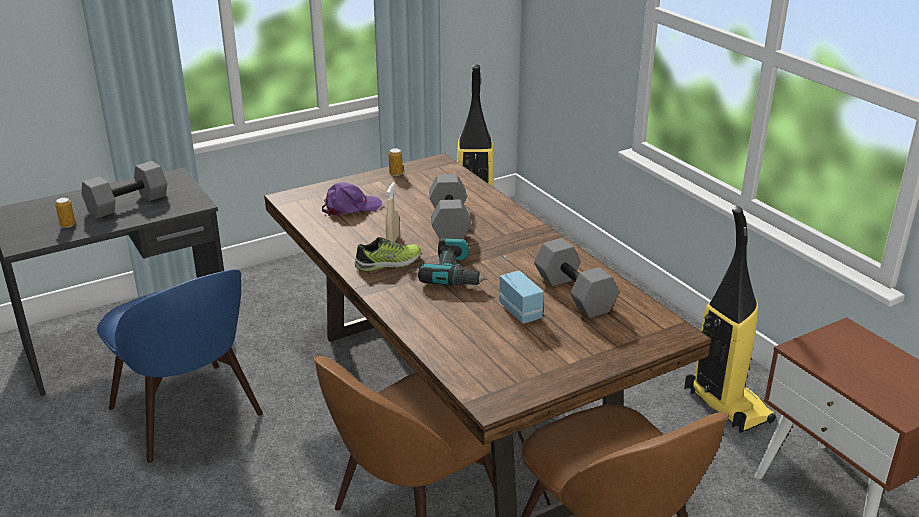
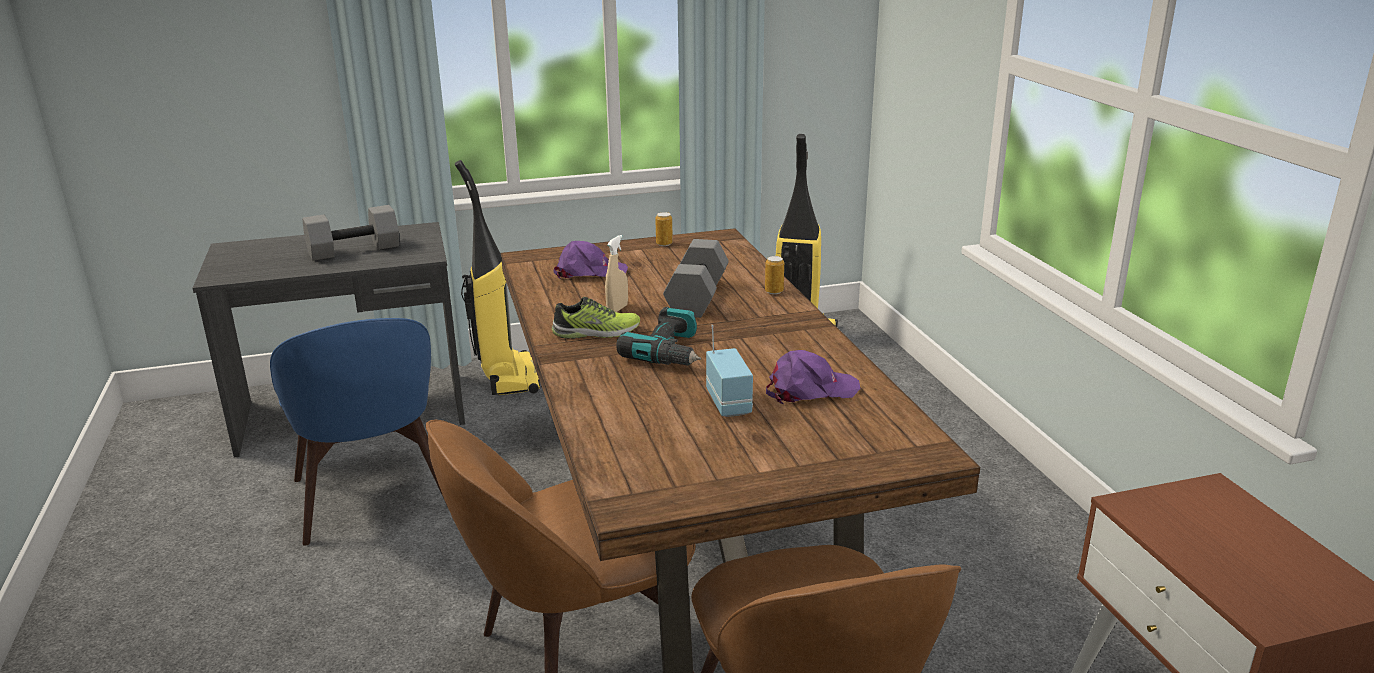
camera: 15 degrees right, 5 degrees down
(68, 225) = (279, 264): can -> can (774, 291)
(572, 294) = (810, 390): grey dumbbell -> purple cap
(725, 405) = (1050, 587): vacuum cleaner -> vacuum cleaner (509, 377)

